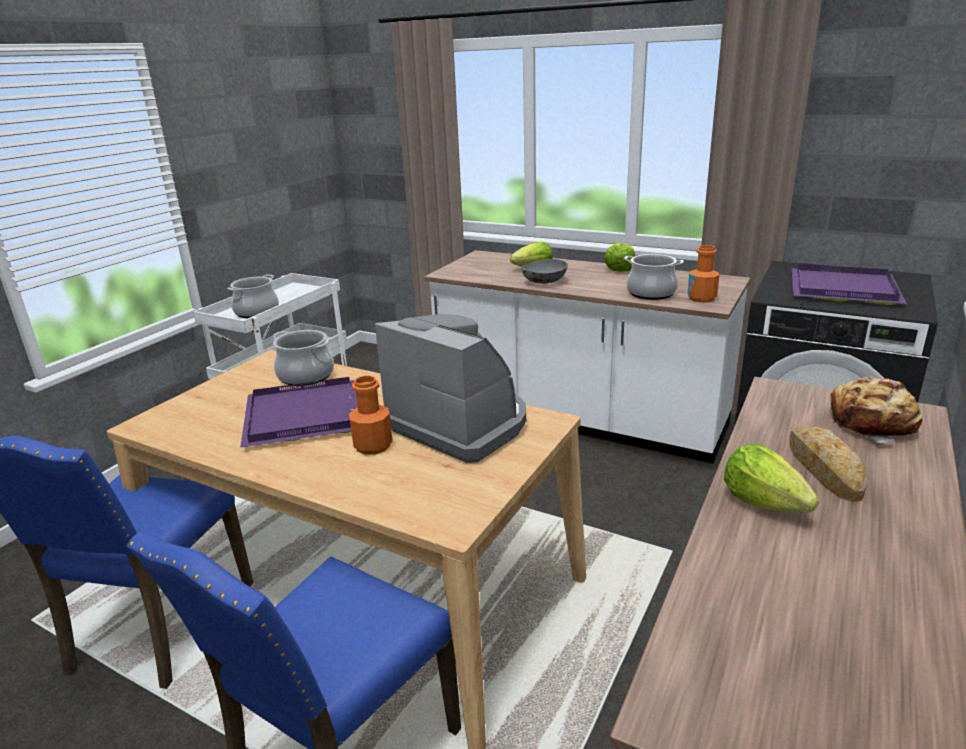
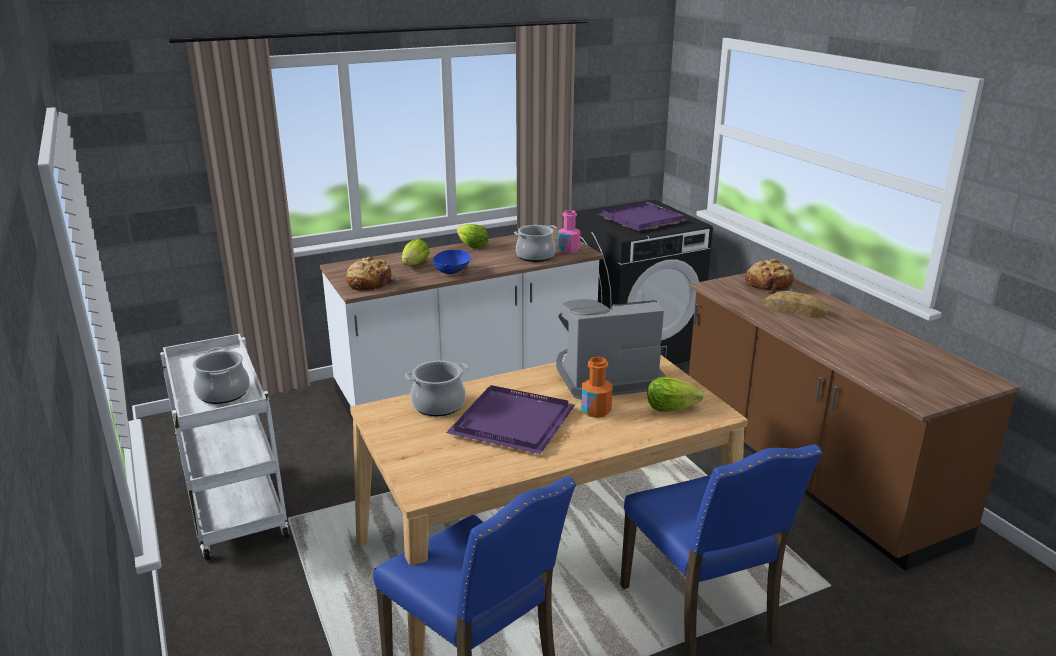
camera: 55 degrees left, 0 degrees up
(468, 271) = (370, 283): none -> bread
(544, 282) = (452, 272): grey bowl -> blue bowl
(701, 298) = (569, 250): orange bottle -> pink bottle
(763, 502) = (808, 332): lettuce -> lettuce (670, 408)

